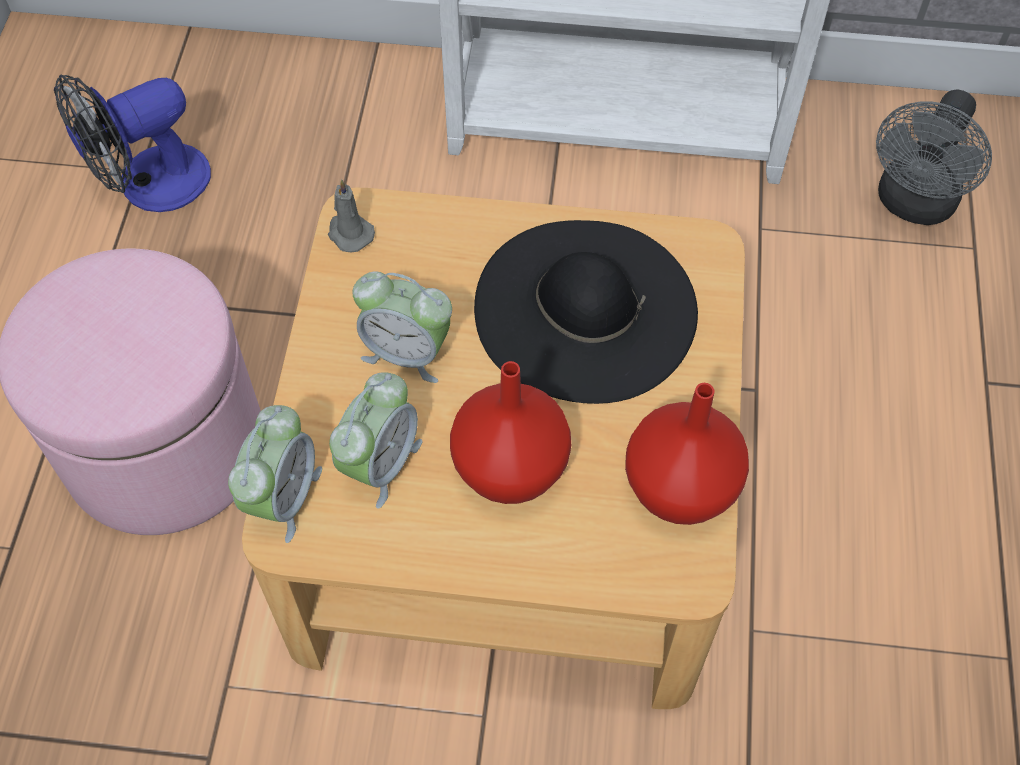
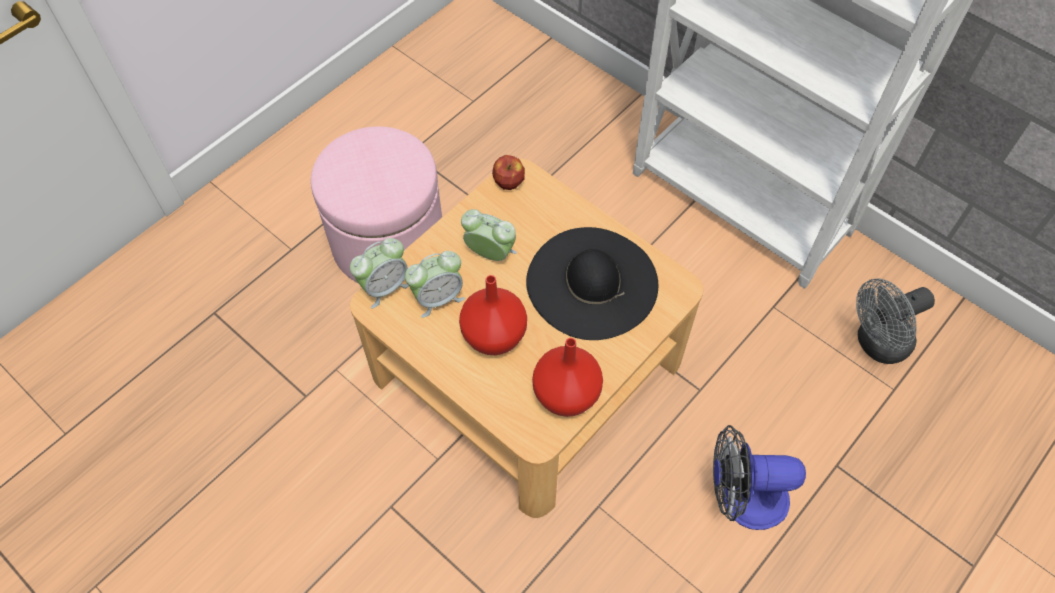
camera: 35 degrees right, 0 degrees up
(150, 186) = (472, 111): fan -> fan (742, 498)
(349, 233) = (508, 181): grey candle -> apple
(407, 352) = (490, 254): alarm clock -> alarm clock turned 150 degrees clockwise

